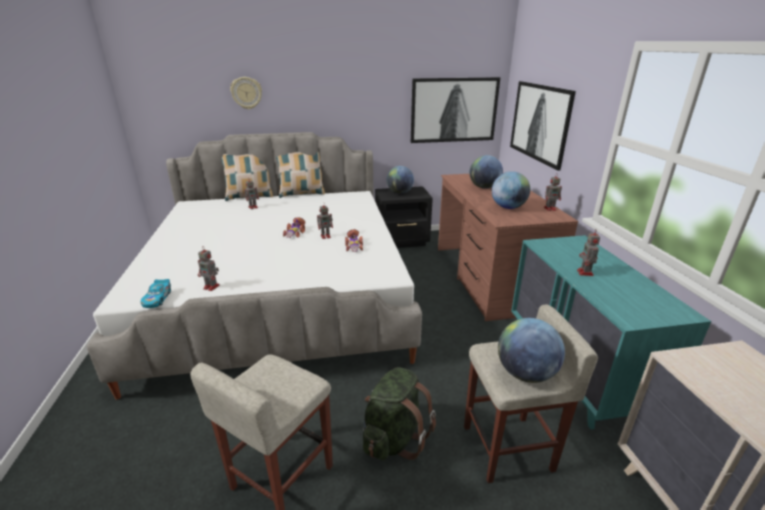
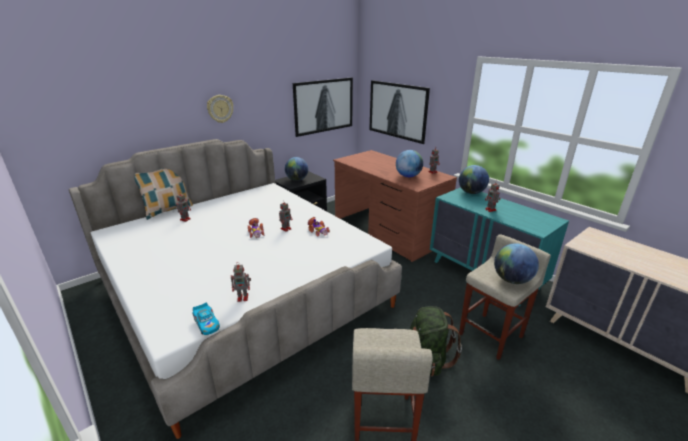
camera: 30 degrees left, 0 degrees up
(246, 93) = (149, 109): wall clock -> wall clock (220, 108)
(301, 194) = (217, 197): pillow -> none
(484, 187) = (375, 164): globe -> globe (471, 192)

